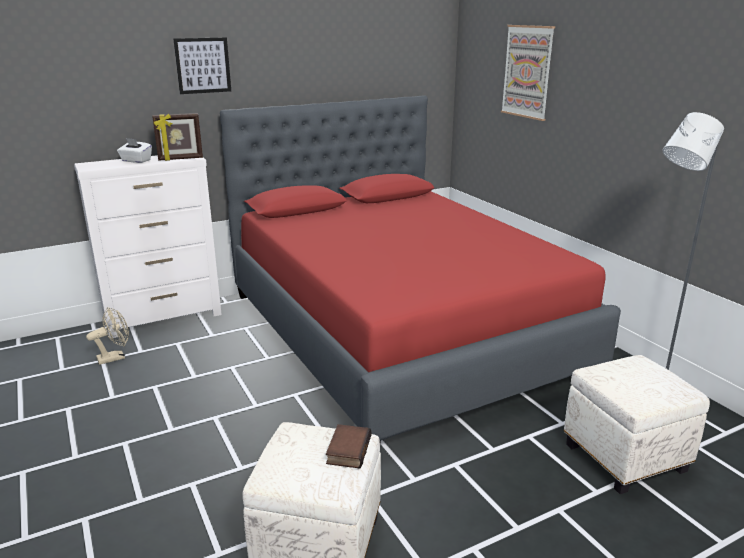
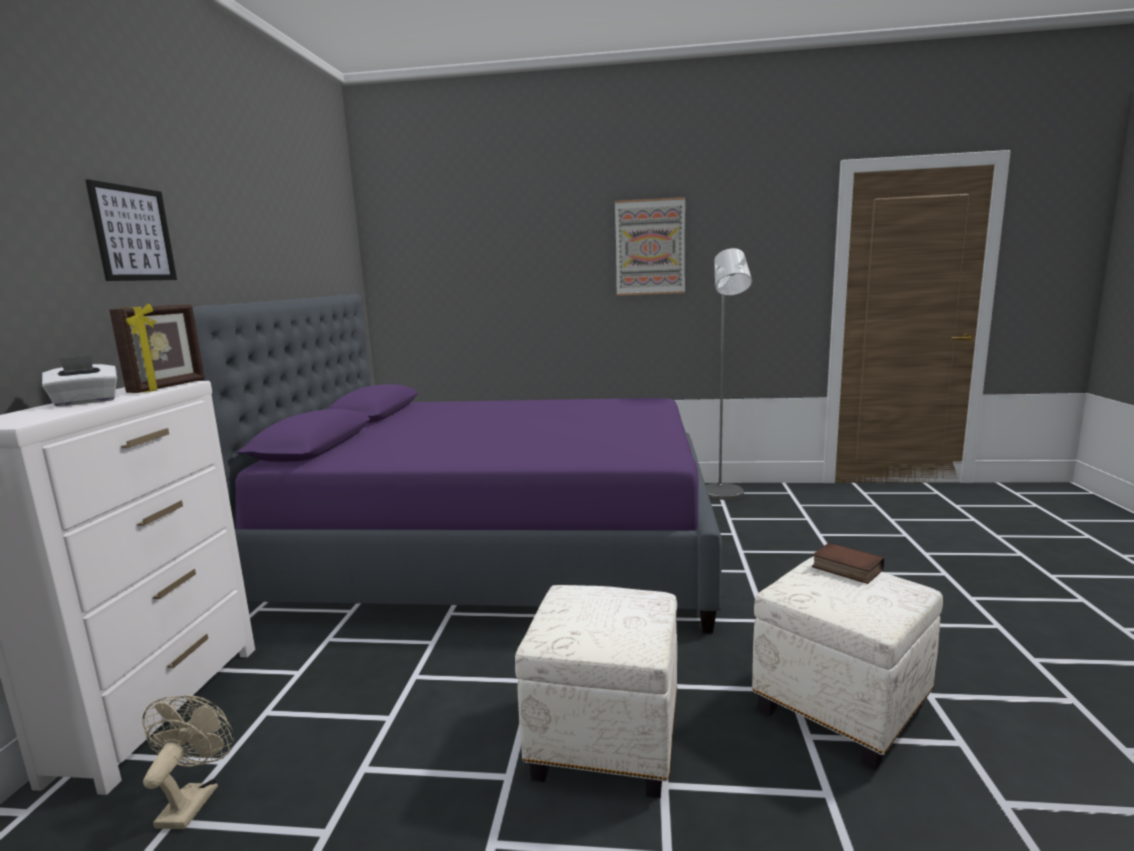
camera: 55 degrees left, 10 degrees down
(400, 331) = (500, 549): red bed -> purple bed
(527, 72) = (484, 254): picture -> picture (650, 247)
(624, 458) = (796, 529): white ottoman -> white ottoman (606, 741)

